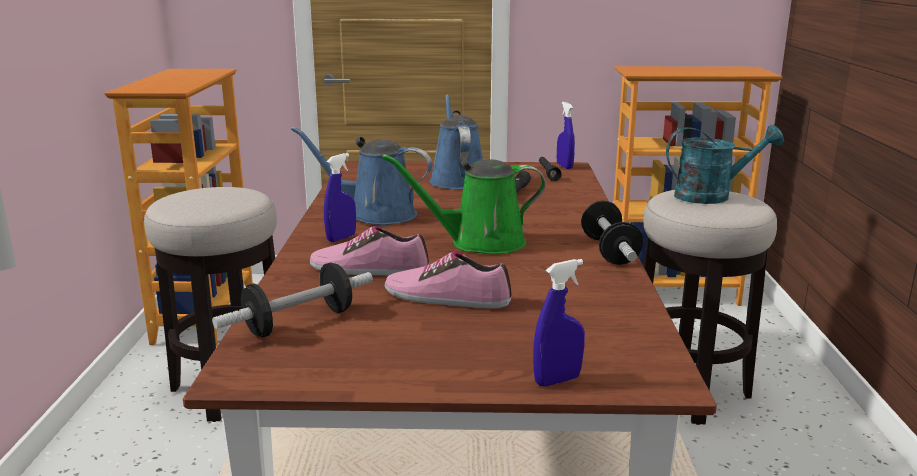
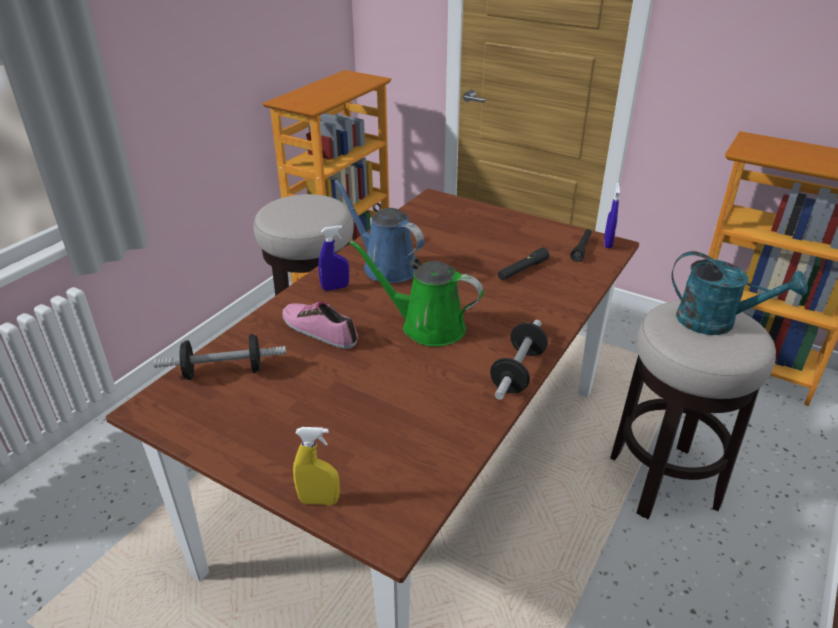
camera: 30 degrees right, 15 degrees up
(447, 297) = (339, 381): shoe -> none
(456, 180) = (492, 238): blue watering can -> none
(557, 380) = (319, 500): blue spray bottle -> yellow spray bottle

